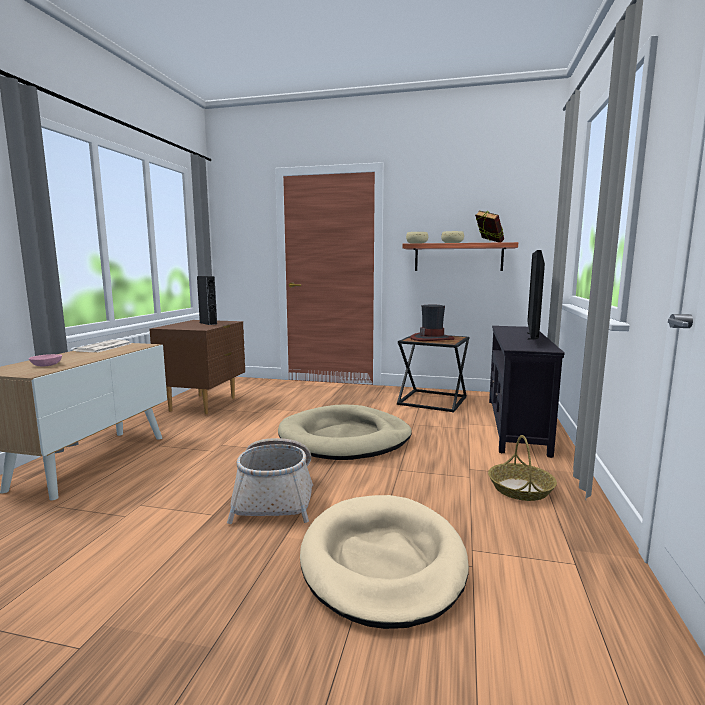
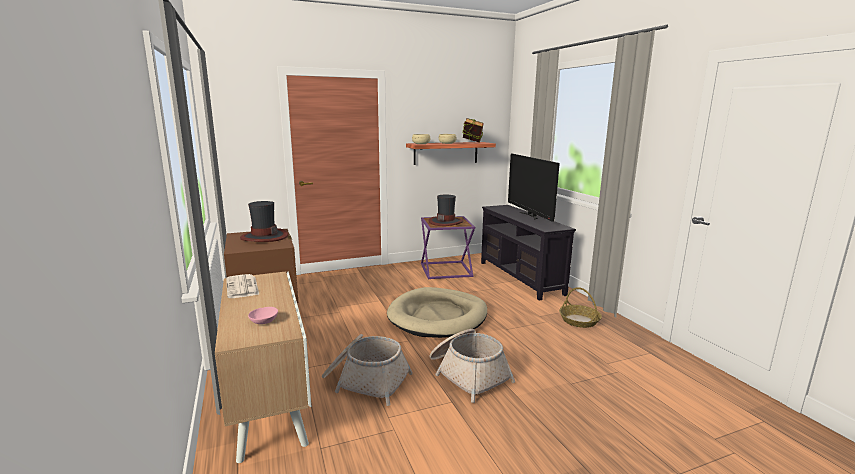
camera: 35 degrees left, 5 degrees up
(181, 470) = (365, 380): none -> basket
(208, 323) = (264, 237): black speaker -> hat
(382, 561) = (582, 387): beige dog bed -> none
(431, 401) = (445, 271): black side table -> purple side table

